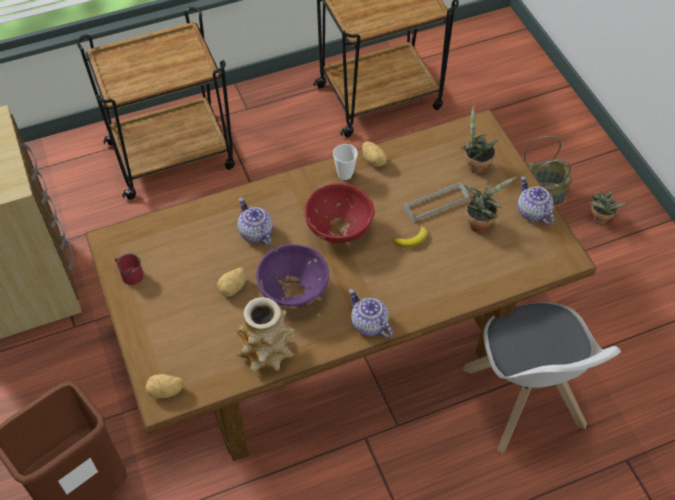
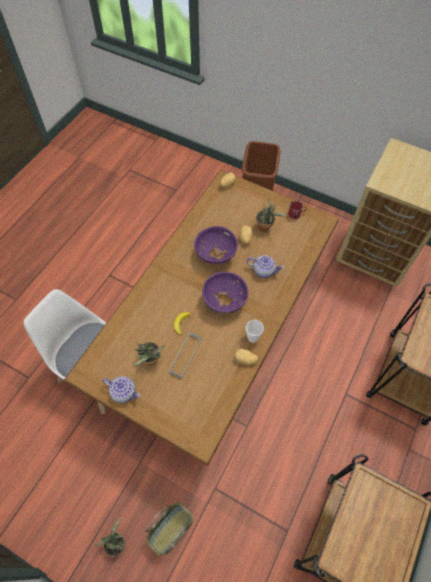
camera: 140 degrees right, 5 degrees up
(266, 352) = (201, 223): vase -> none
(339, 229) = (224, 302): red bowl -> purple bowl
(368, 324) = (167, 264): teapot -> none
(475, 165) = (182, 403): potted plant -> potted plant (266, 227)

